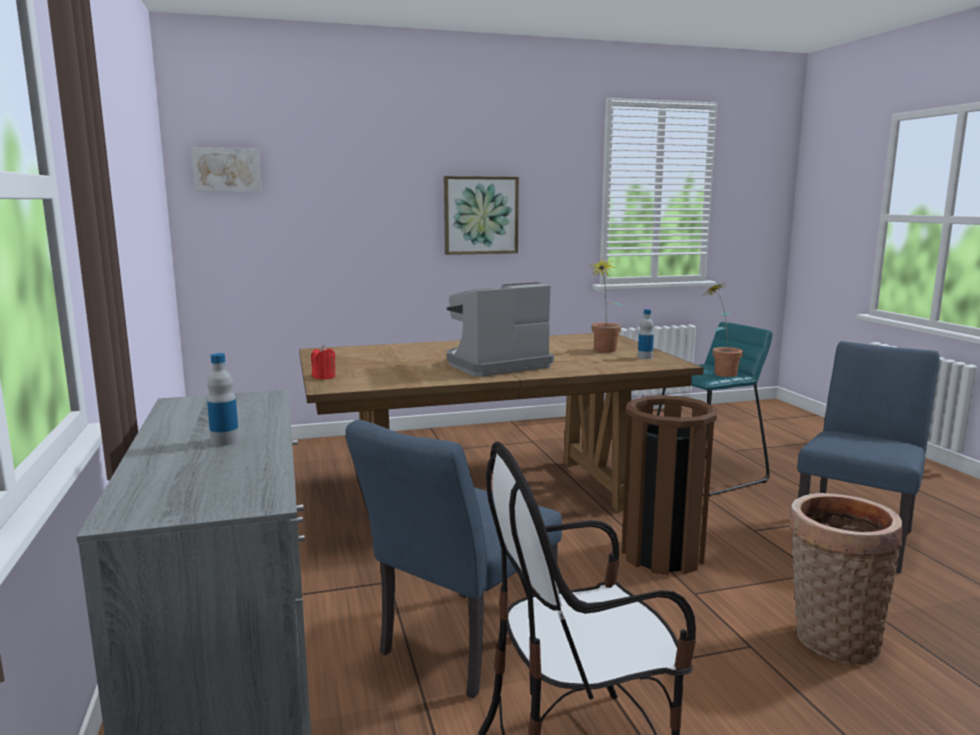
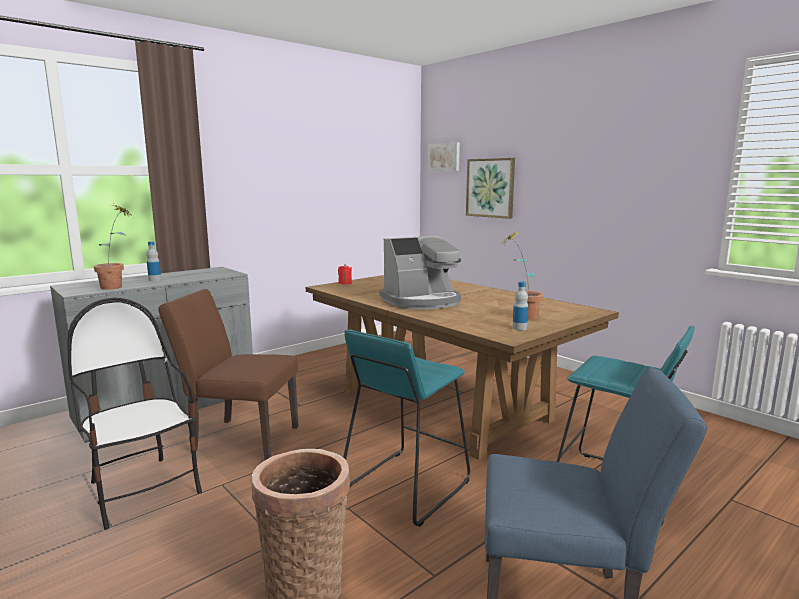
camera: 65 degrees right, 0 degrees up
(459, 647) = (238, 438): blue chair -> brown chair
(480, 215) = (596, 189): picture -> picture (490, 188)
(495, 365) = (422, 301): coffee machine -> coffee machine turned 120 degrees clockwise
(662, 554) = (405, 485): brown trash can -> turquoise stool
(720, 373) = (620, 375): potted plant -> potted plant (117, 286)

